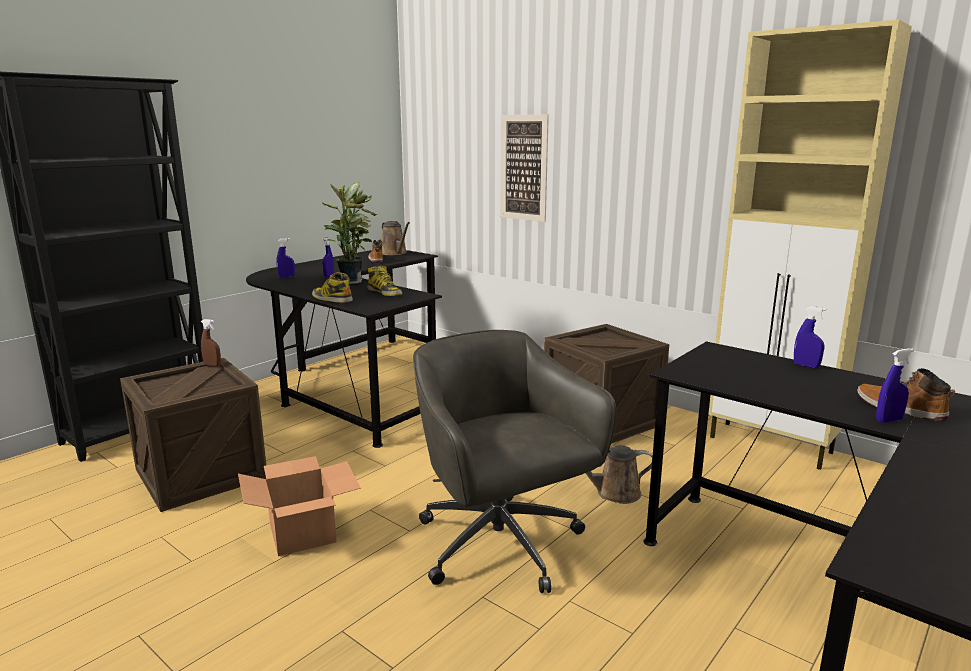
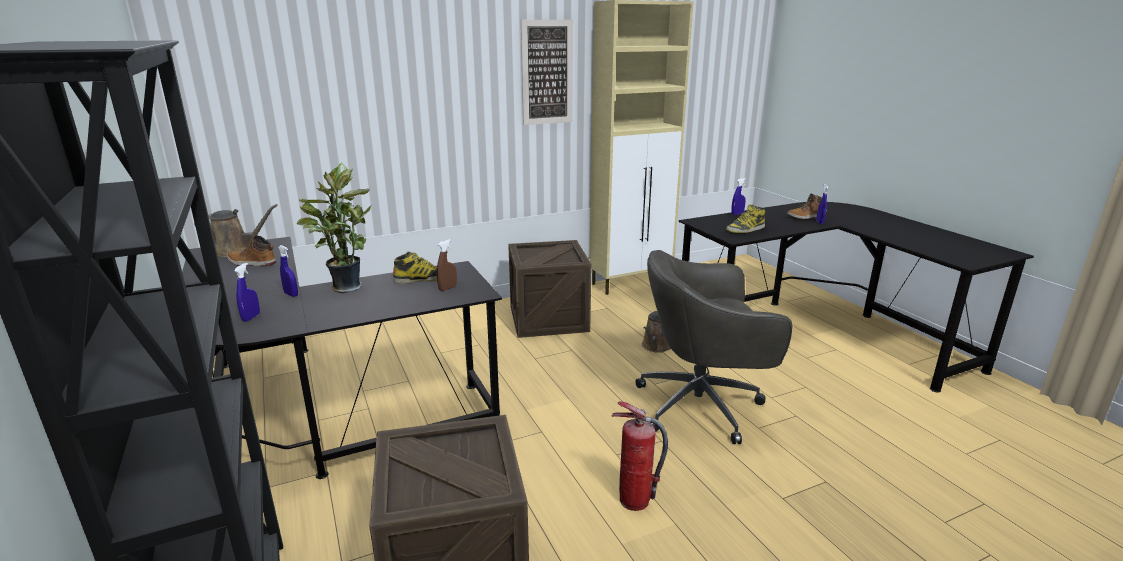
camera: 65 degrees left, 5 degrees up
(212, 365) = (400, 441): brown spray bottle -> brown spray bottle (447, 288)
(301, 532) = (635, 500): cardboard box -> fire extinguisher
(331, 299) = (412, 305): boot -> boot (745, 229)
(523, 168) = (377, 118): picture -> picture (547, 73)

